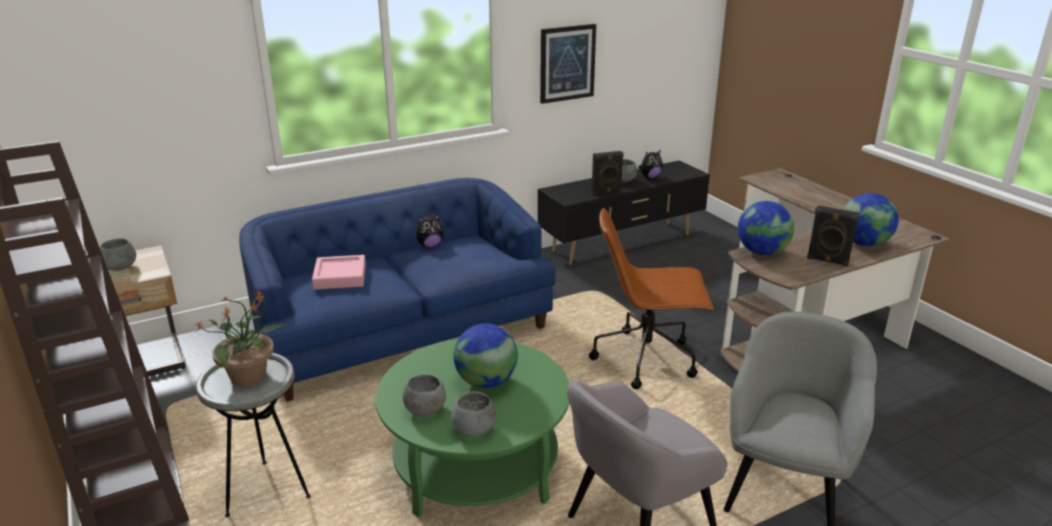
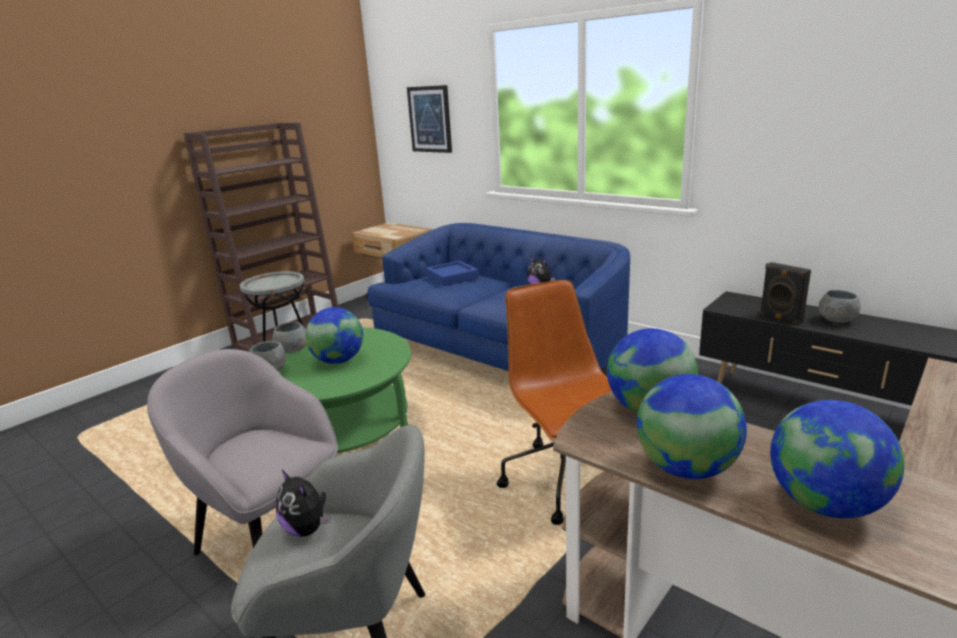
camera: 70 degrees right, 5 degrees down
(120, 267) = (395, 230): grey bowl -> none
(249, 375) = (276, 282): potted plant -> none
(340, 277) = (452, 277): pink tray -> blue tray
(567, 63) = (791, 144): picture -> picture (430, 119)
(650, 177) = (884, 331): plush toy -> plush toy (307, 529)
(827, 261) = (686, 469): black speaker -> globe

